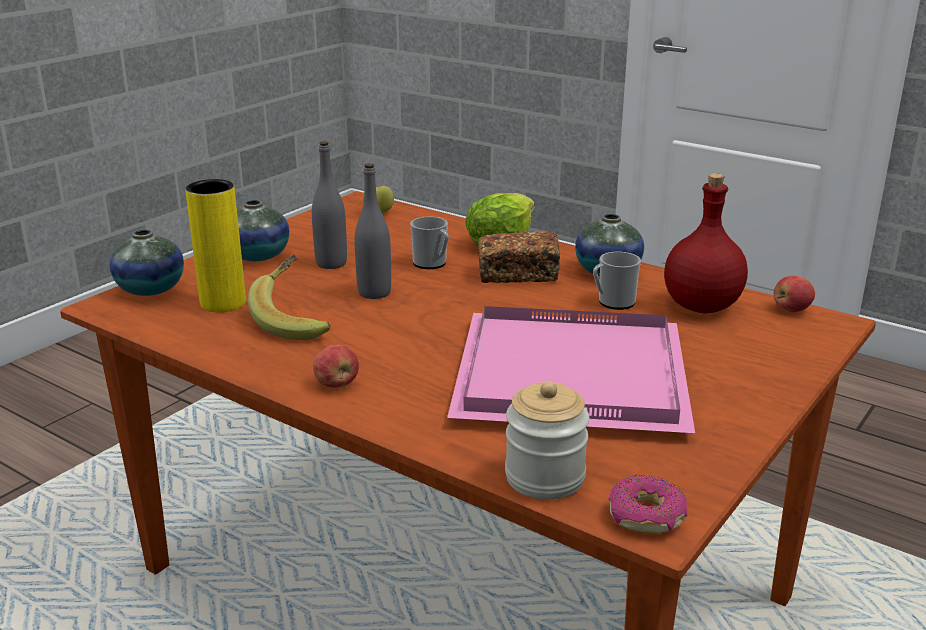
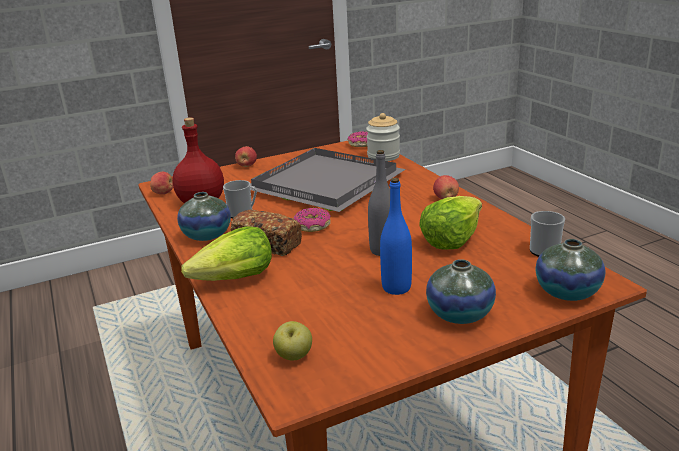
camera: 150 degrees left, 0 degrees up
(223, 303) = (503, 264): yellow vase -> none
(297, 320) = (451, 239): banana -> lettuce
(331, 263) = (396, 288): grey bottle -> blue bottle
(432, 264) = (315, 268): mug -> mug (542, 249)
(495, 304) = (312, 226): none -> donut
(567, 373) = (326, 185): pink tray -> grey tray
(779, 389) = (247, 166): none -> apple

